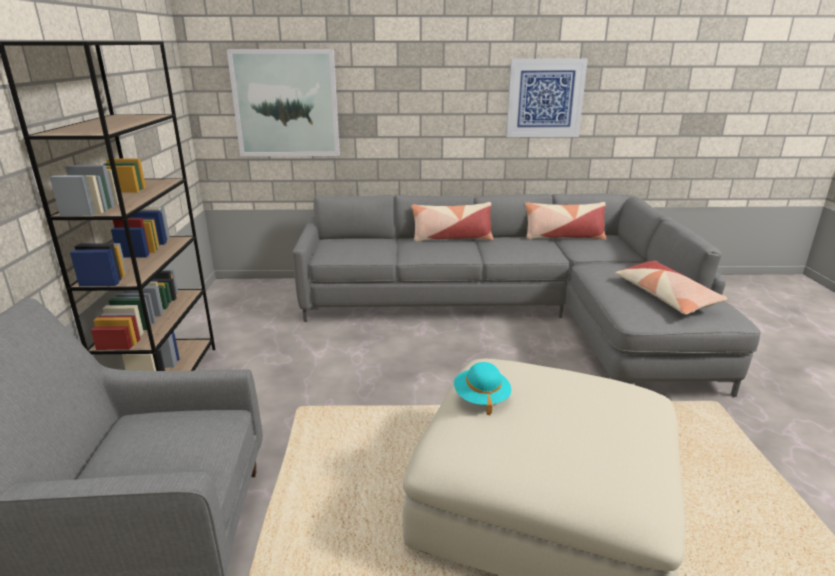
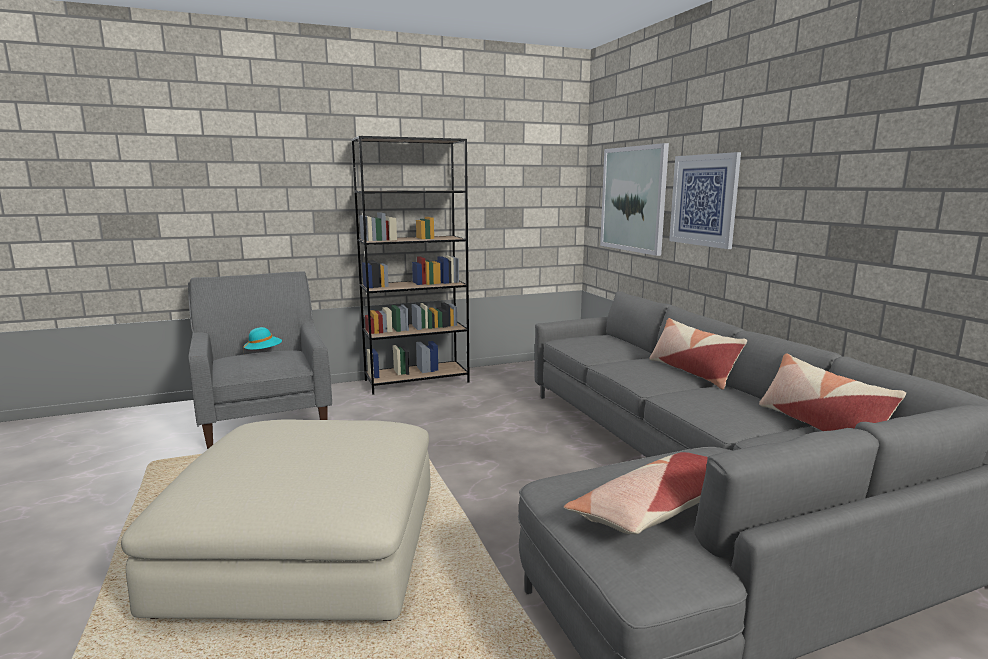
camera: 70 degrees right, 10 degrees down
(481, 398) = (324, 422): turquoise hat -> turquoise hat (263, 352)
(545, 98) = (883, 201): picture -> picture (703, 200)

